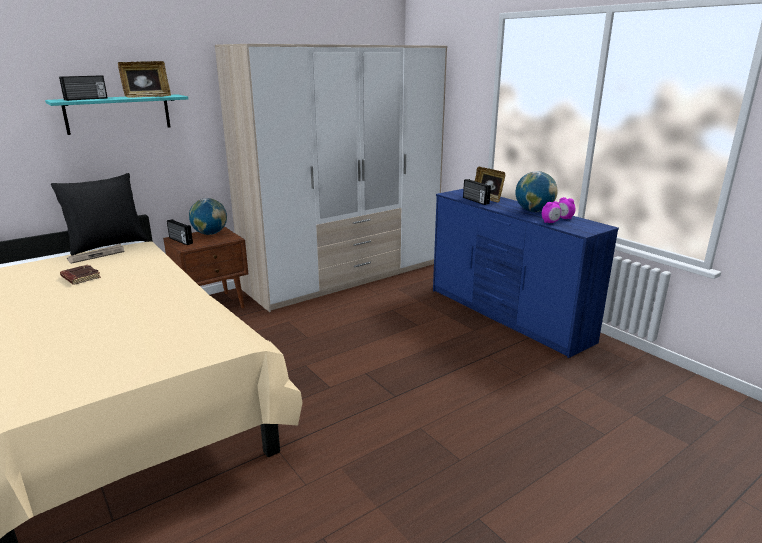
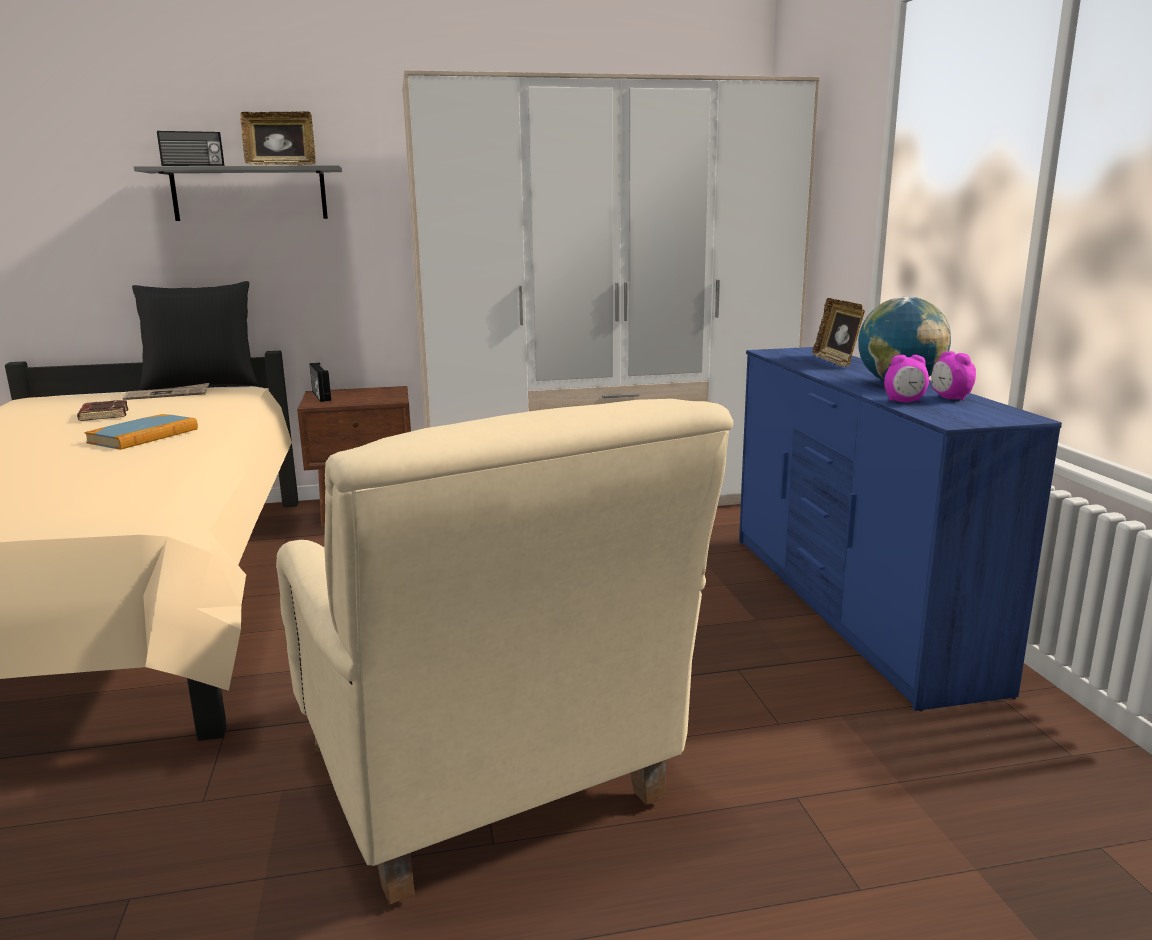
camera: 25 degrees right, 5 degrees down
(118, 114) = (250, 194): turquoise shelf -> grey shelf
(142, 289) = (144, 436): none -> book
(210, 234) = (372, 392): globe -> none
(432, 436) = (488, 783): none -> beige armchair
(475, 200) = (803, 362): radio -> none

